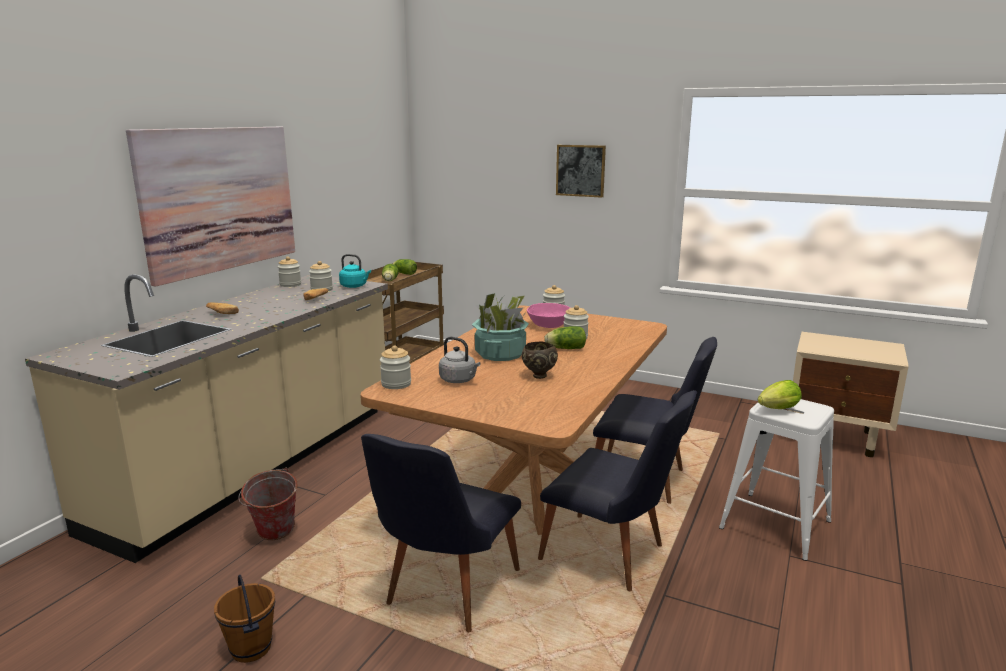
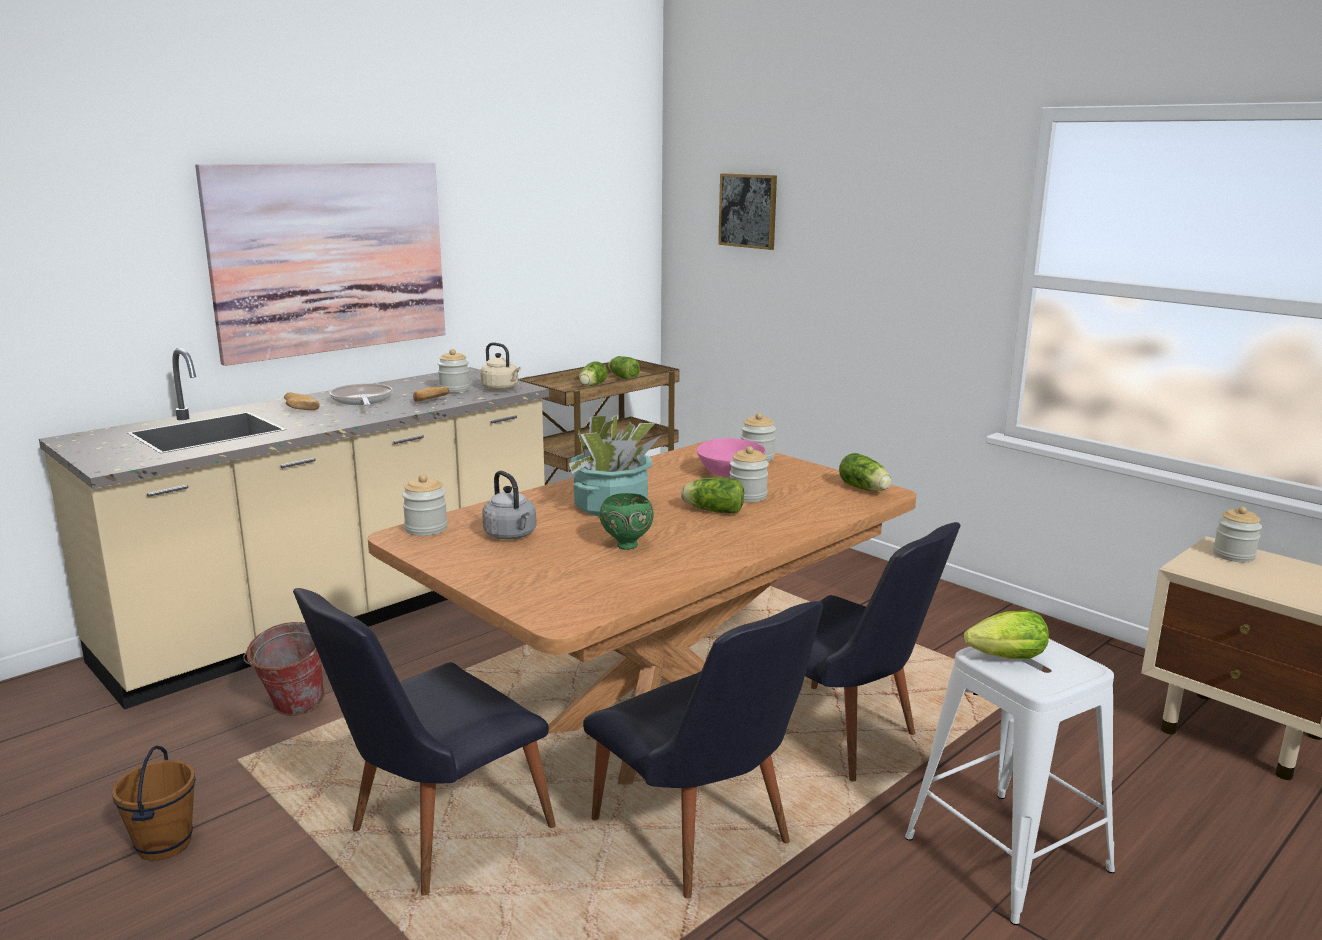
camera: 20 degrees right, 0 degrees up
(263, 303) = (362, 401): none -> frying pan
(290, 284) = (426, 379): jar -> jar (1233, 555)
(355, 286) = (501, 388): turquoise kettle -> beige kettle
(538, 376) = (626, 545): brown bowl -> green bowl
(580, 170) = (882, 238): picture -> picture (748, 211)
(636, 325) = (865, 489): none -> lettuce

